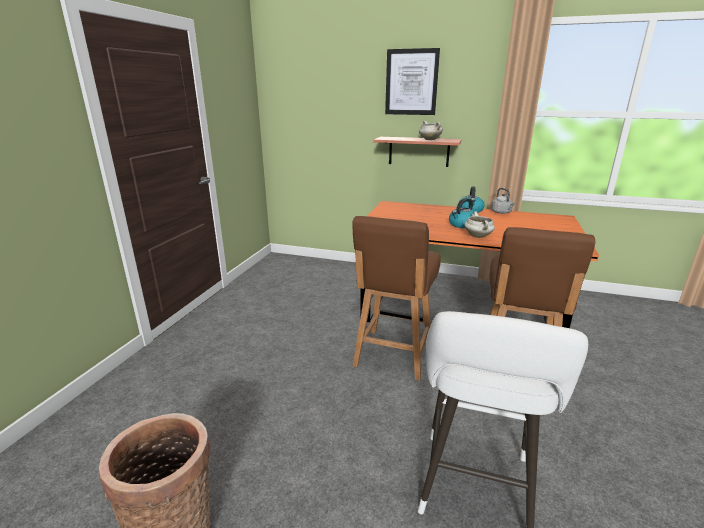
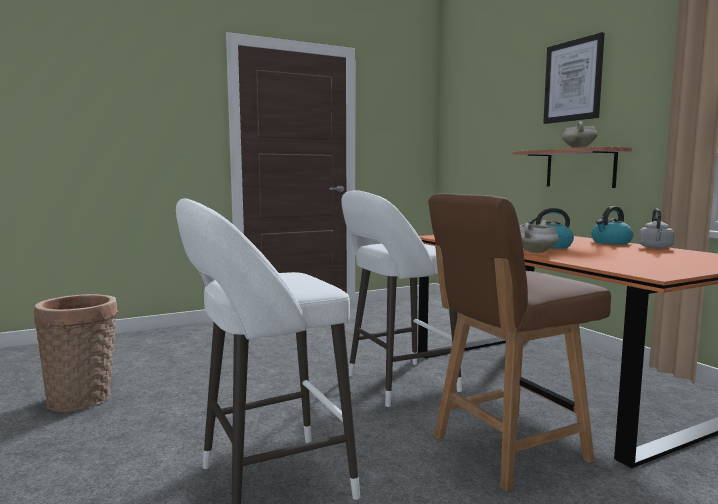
camera: 45 degrees right, 15 degrees down
(392, 355) = (396, 384): brown chair -> white stool

